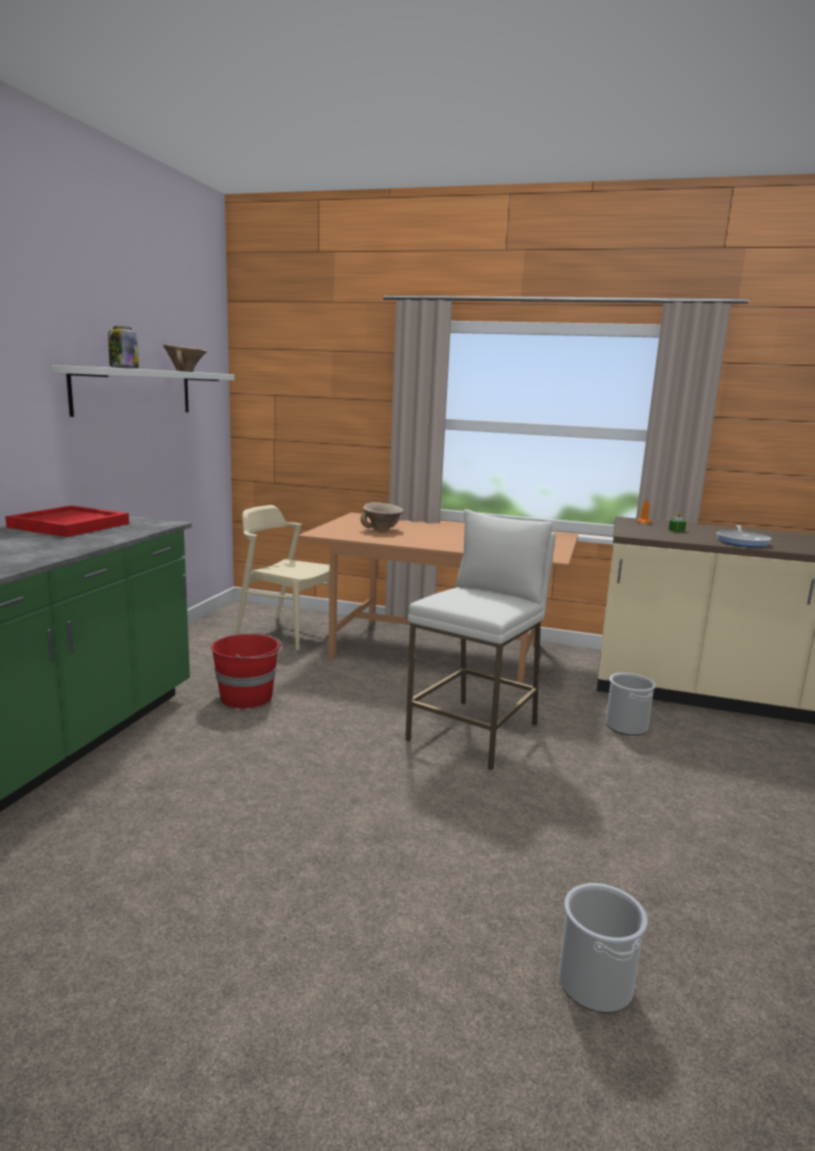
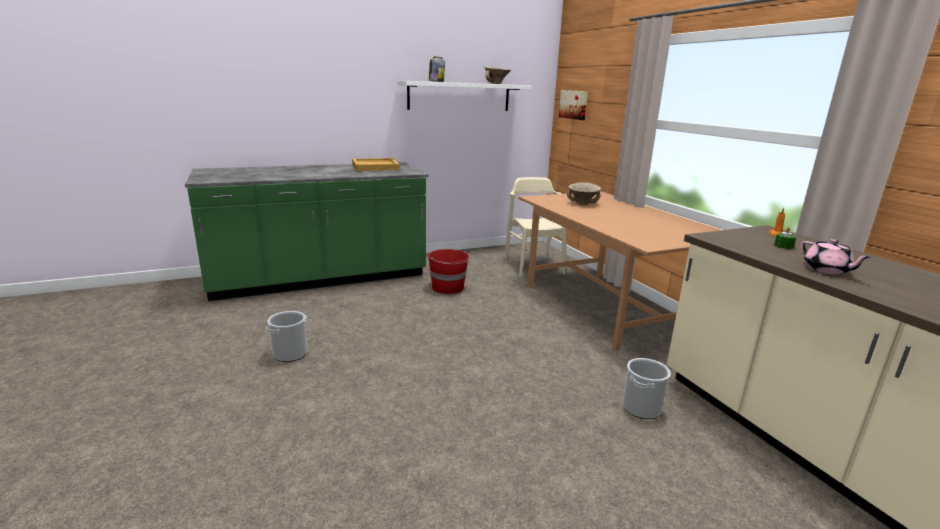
camera: 50 degrees right, 5 degrees up
(69, 525) = (375, 167): red tray -> beige tray
(277, 401) = (574, 104): none -> picture
(474, 732) = (523, 356): white stool -> none
(595, 983) = (315, 483): bucket -> bucket (290, 354)
(742, 541) = (826, 270): frying pan -> pink teapot

